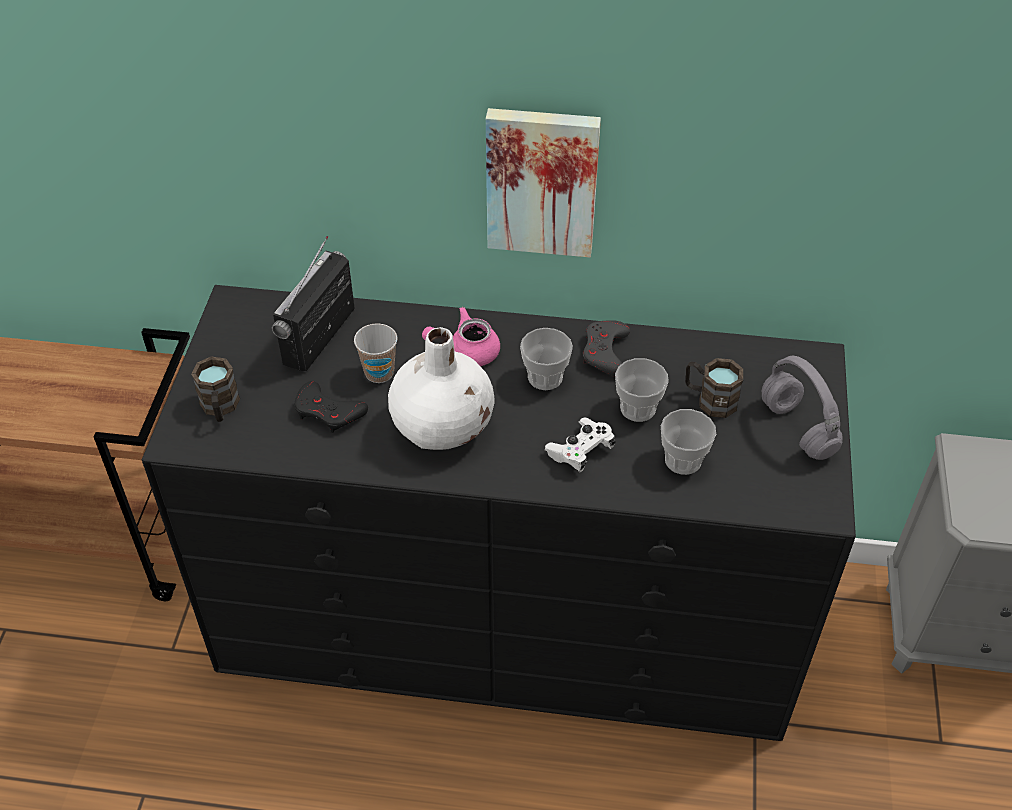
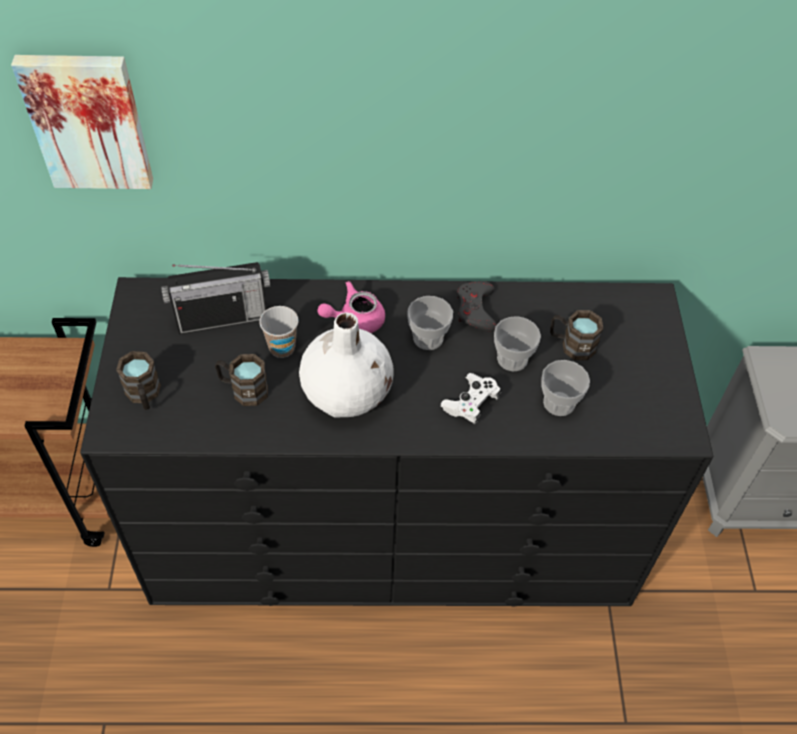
camera: 10 degrees left, 5 degrees up
(319, 336) = (222, 318): radio -> radio turned 120 degrees counterclockwise
(328, 412) = (243, 389): black game controller -> brown mug
(542, 180) = (416, 167): picture -> picture (88, 120)
(799, 430) = (650, 365): grey headphones -> none

